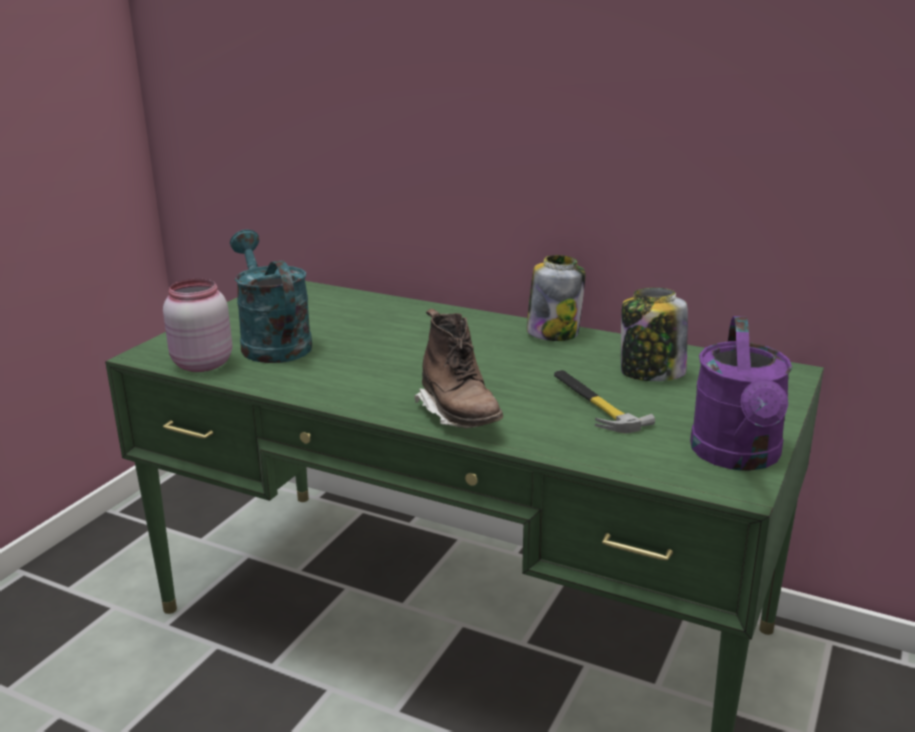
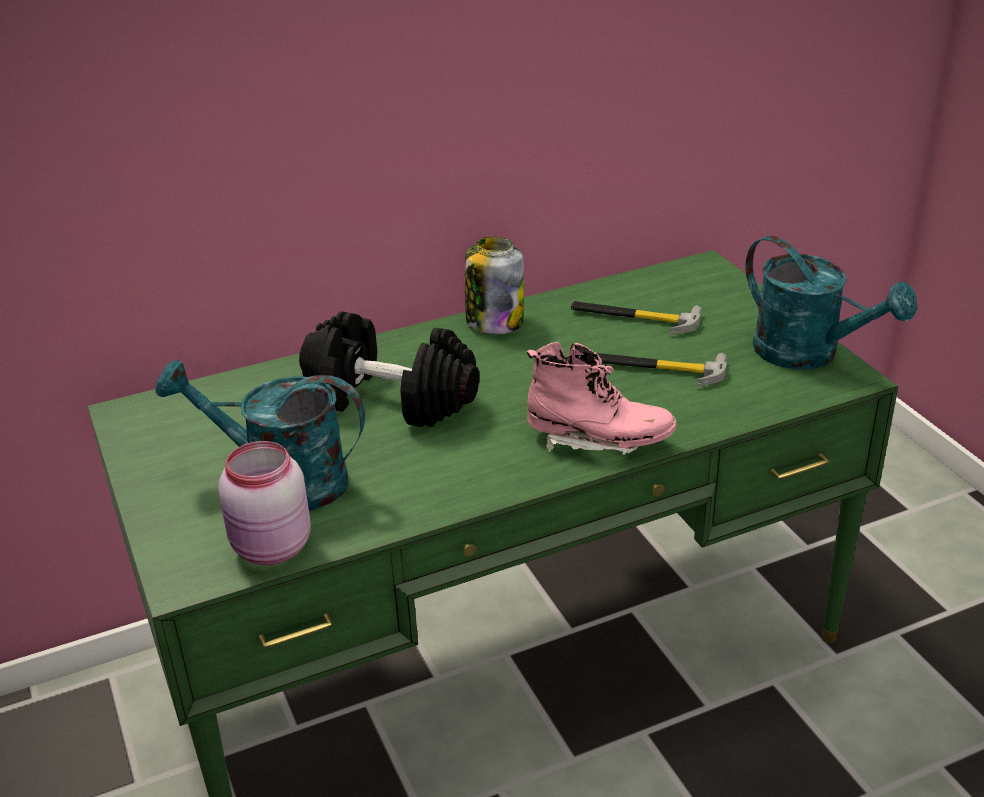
camera: 50 degrees left, 10 degrees up
(404, 338) = (390, 399): none -> black dumbbell
(460, 416) = (598, 440): brown boot -> pink boot
(650, 373) = (634, 318): jar -> hammer
(738, 457) = (809, 354): purple watering can -> turquoise watering can

